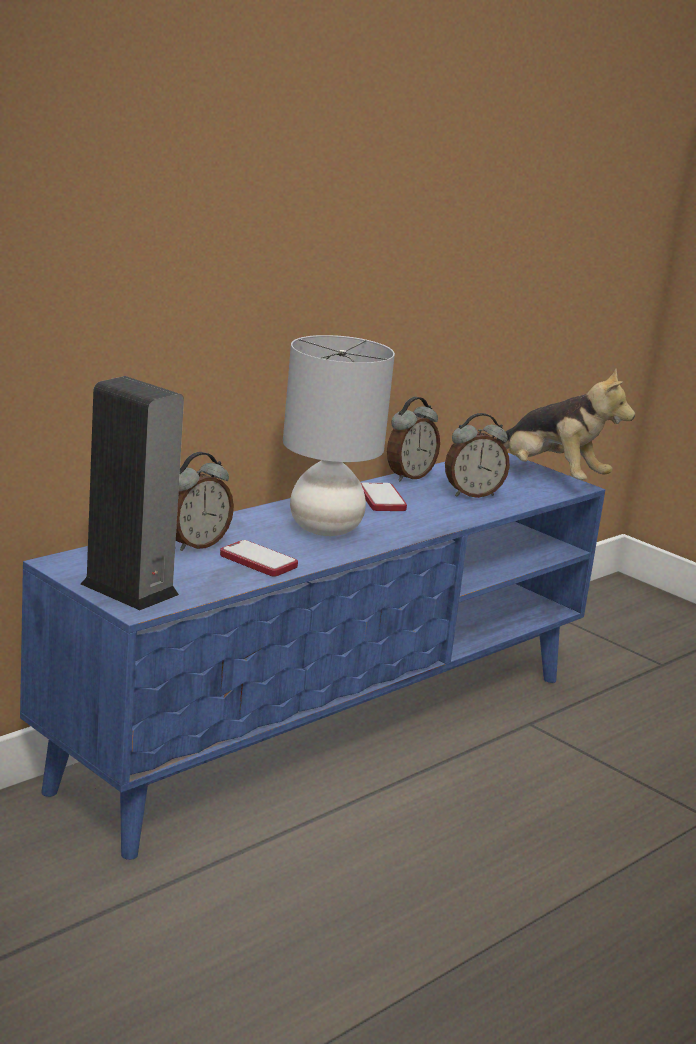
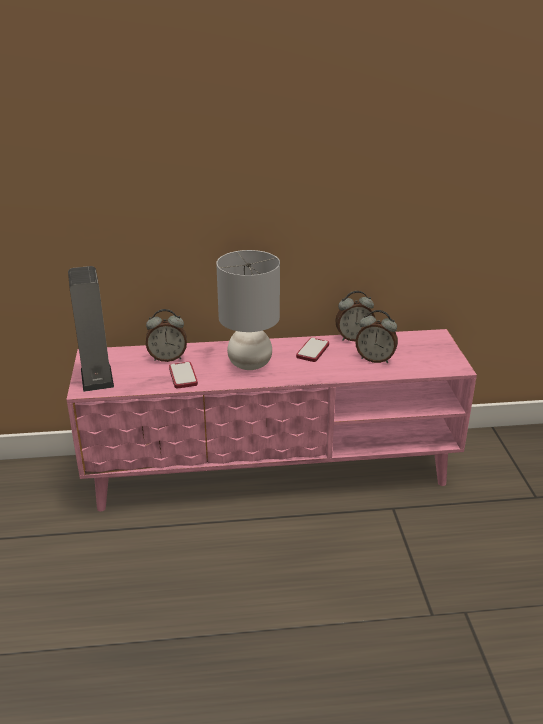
camera: 40 degrees right, 10 degrees up
(326, 728) = (272, 472): blue tv stand -> pink tv stand
(548, 477) = (447, 357): plush toy -> none

